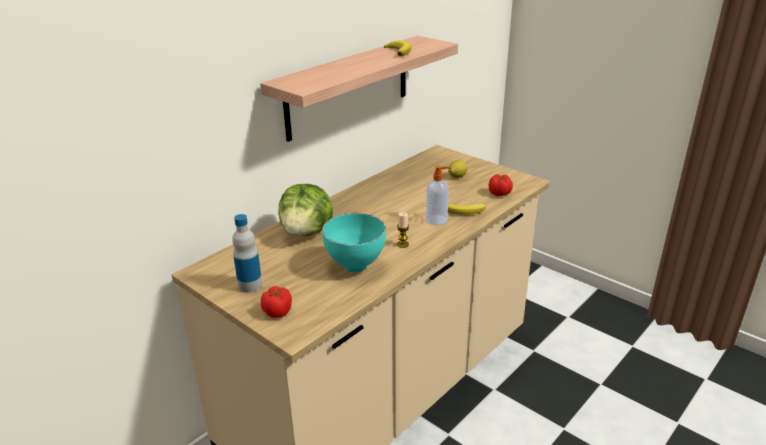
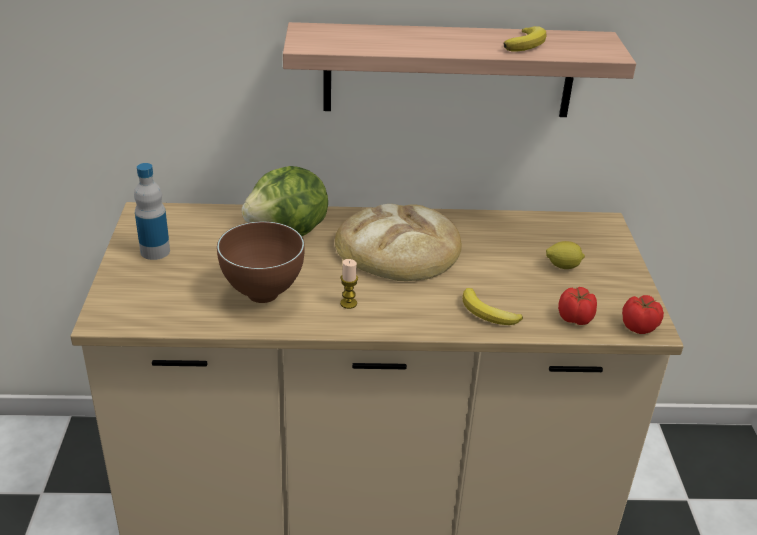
camera: 45 degrees right, 5 degrees up
(278, 311) = (130, 290): tomato -> tomato (639, 327)
(354, 266) = (262, 294): turquoise bowl -> brown bowl
(377, 209) = (399, 249): none -> bread
(437, 220) = (436, 302): soap dispenser -> none

